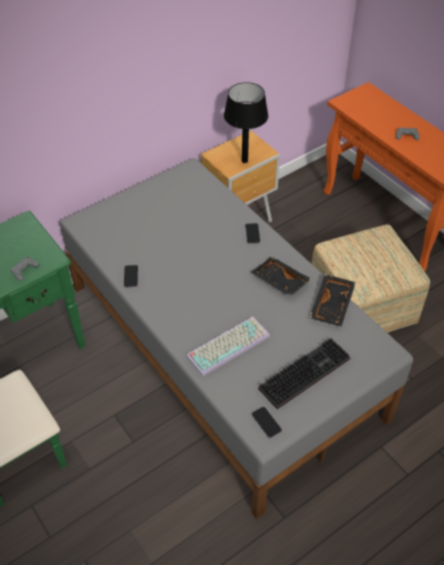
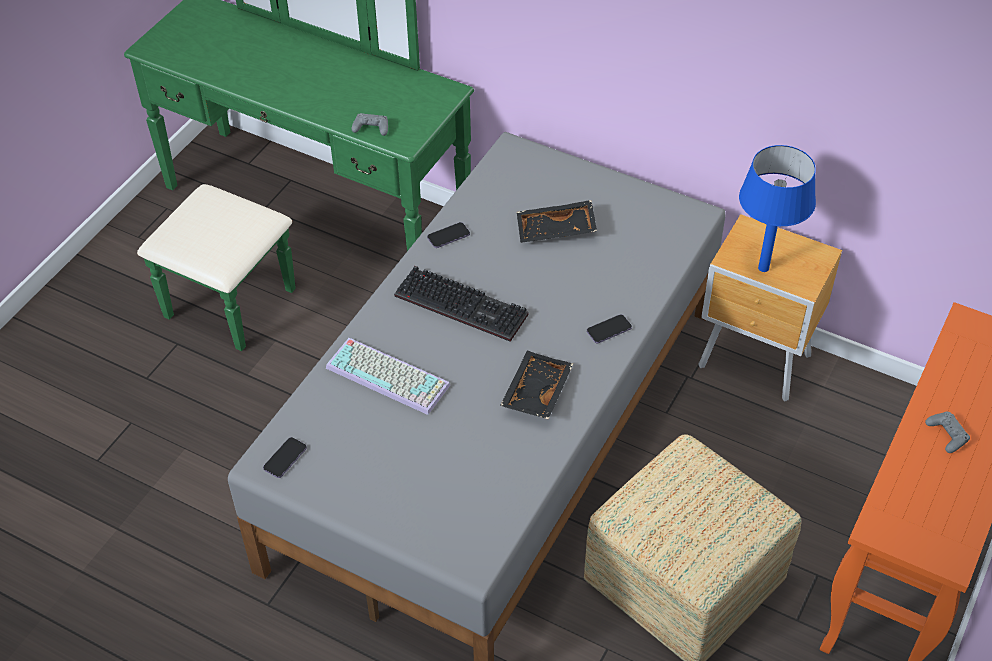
camera: 65 degrees right, 0 degrees up
(244, 161) = (763, 267): black table lamp -> blue table lamp
(304, 371) = (387, 473): keyboard -> keyboard (464, 304)
(333, 305) = (526, 468): black tray -> black tray (556, 231)

